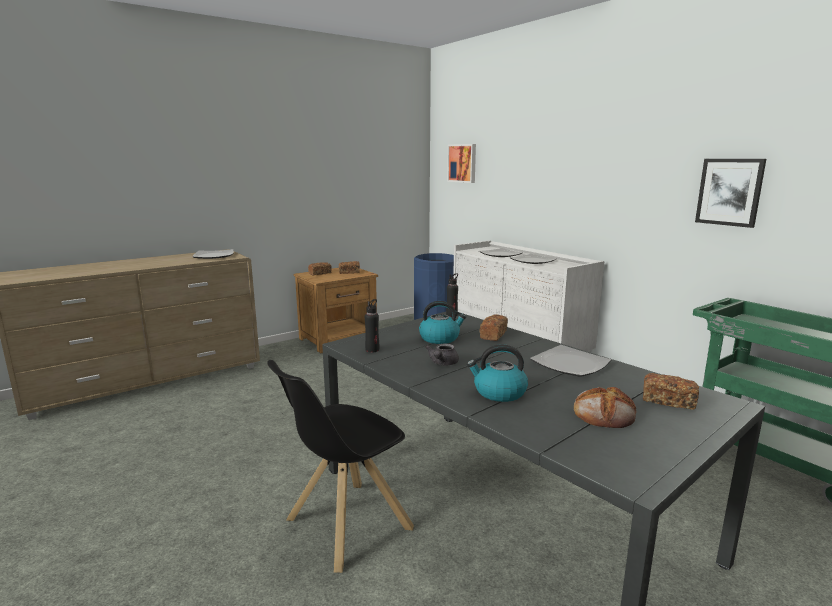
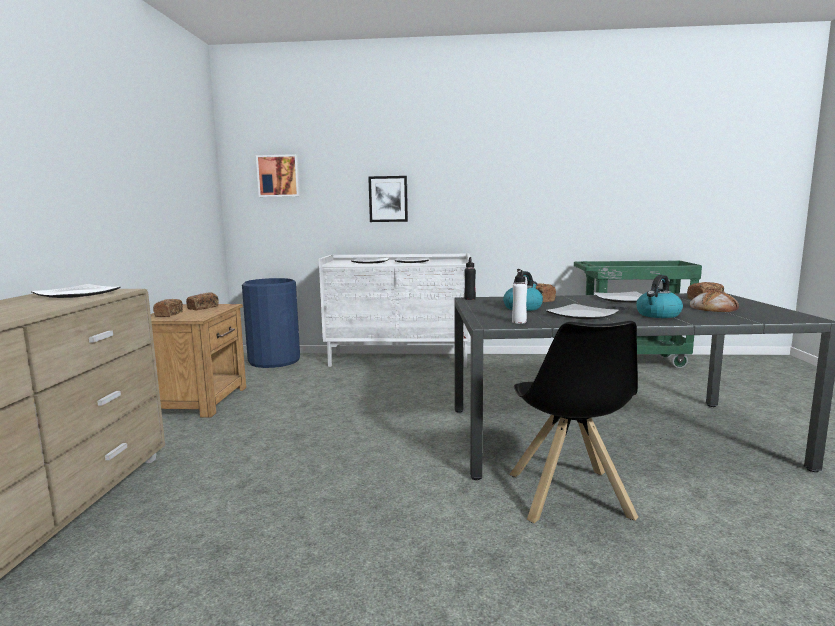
camera: 50 degrees left, 5 degrees down
(372, 350) = (519, 322): black bottle -> white bottle
(442, 363) = (582, 315): grey teapot -> plate
(729, 192) = (562, 187): picture -> picture (388, 199)

